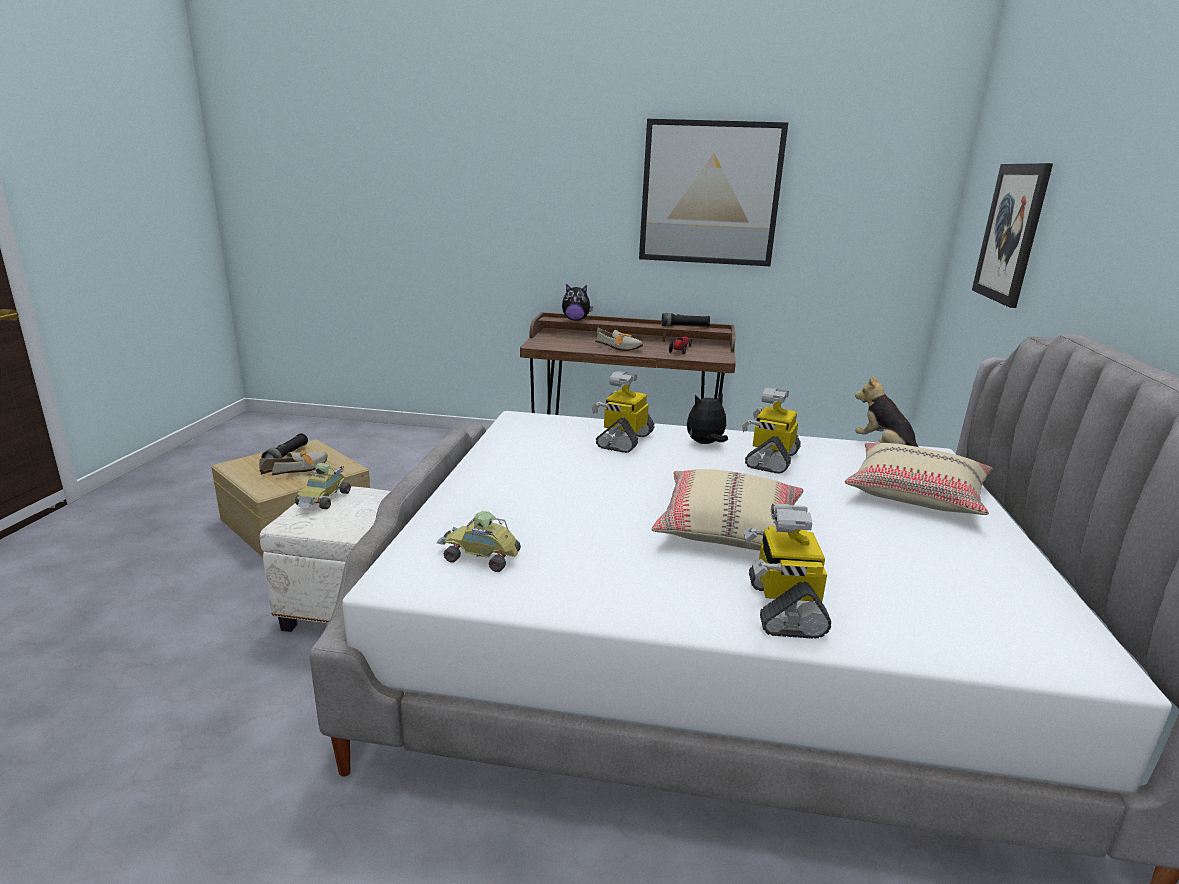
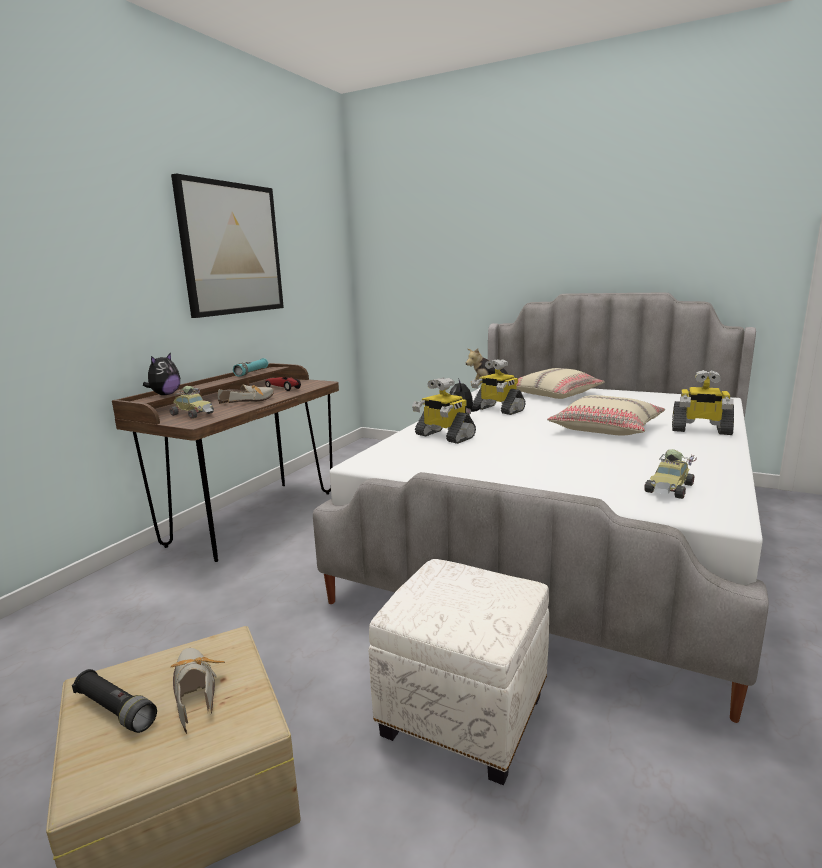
camera: 70 degrees left, 5 degrees down
(324, 499) = (438, 608): toy car -> toy car (193, 414)
(685, 326) = (252, 372): black flashlight -> turquoise flashlight
(1011, 233) = (443, 259): picture -> none

